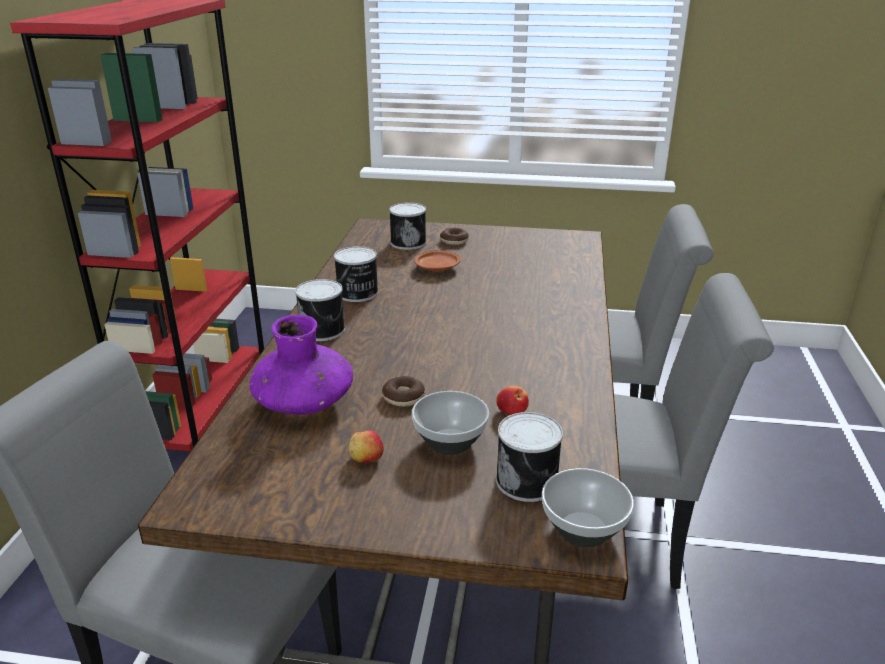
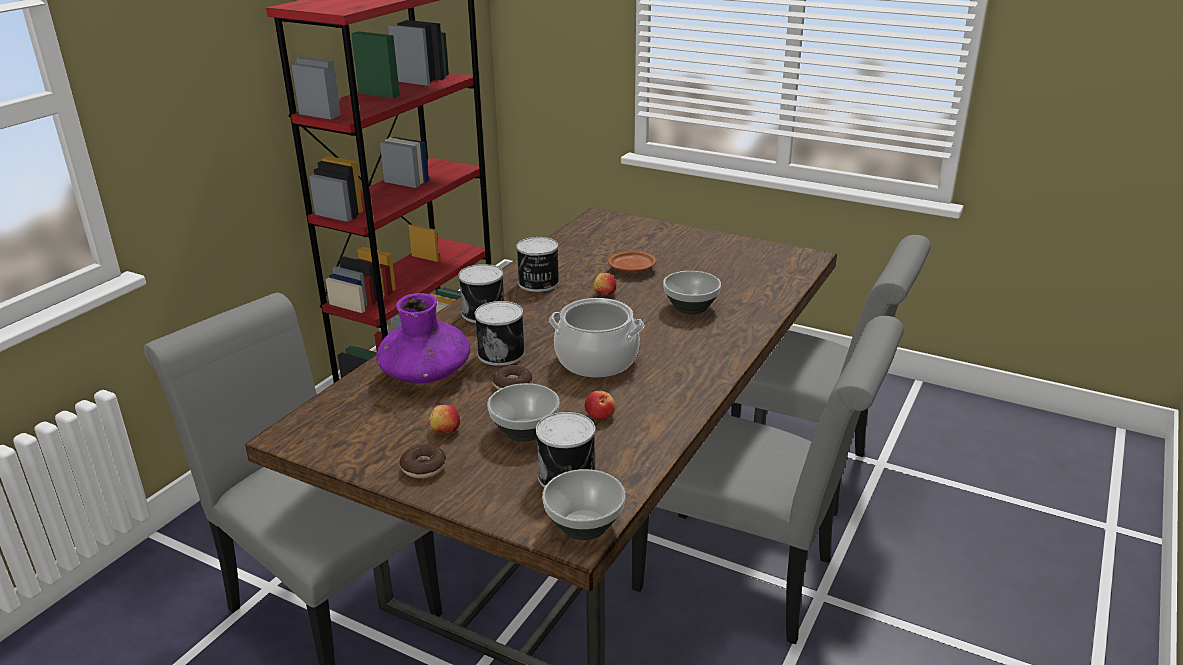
camera: 20 degrees right, 0 degrees up
(408, 242) = (623, 239): can -> can (502, 353)
(428, 293) = (604, 293): none -> apple
(454, 241) = (669, 243): donut -> donut (423, 467)
(468, 358) = (596, 360): none -> cooking pot
(516, 294) = (690, 307): none -> bowl

